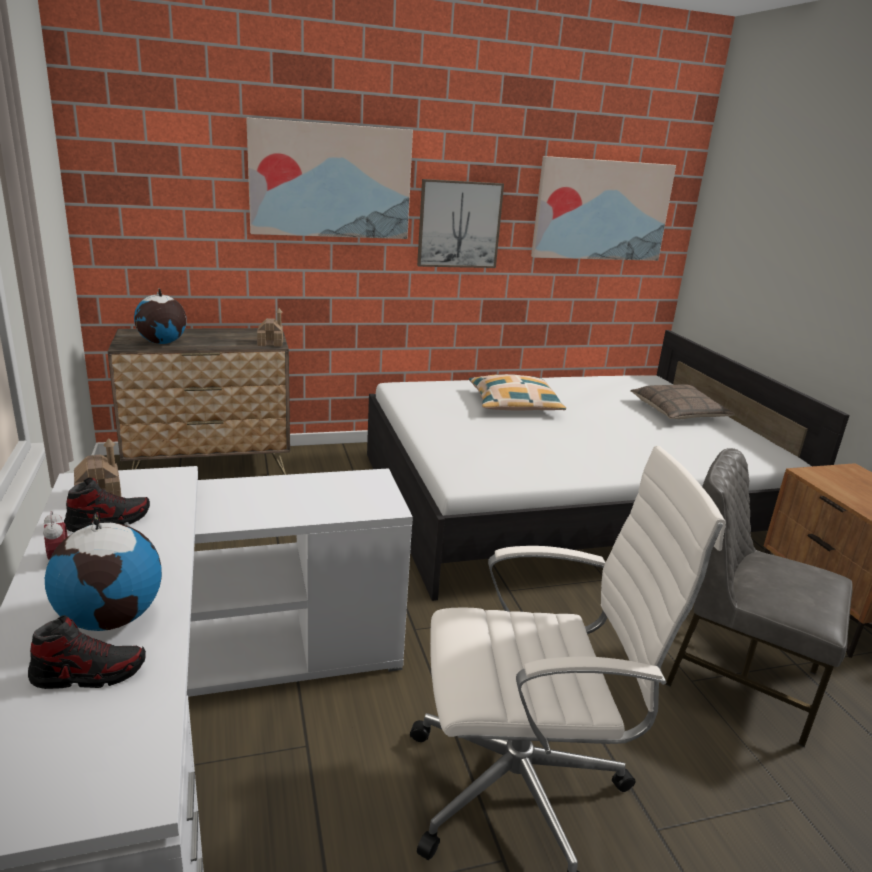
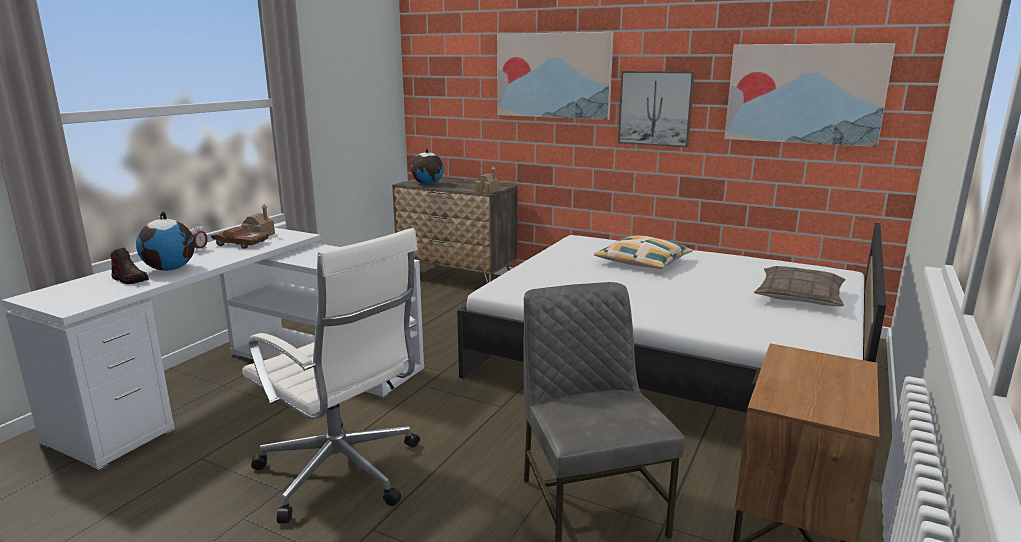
camera: 45 degrees right, 5 degrees down
(109, 521) = (241, 243): shoe -> brown toy car

